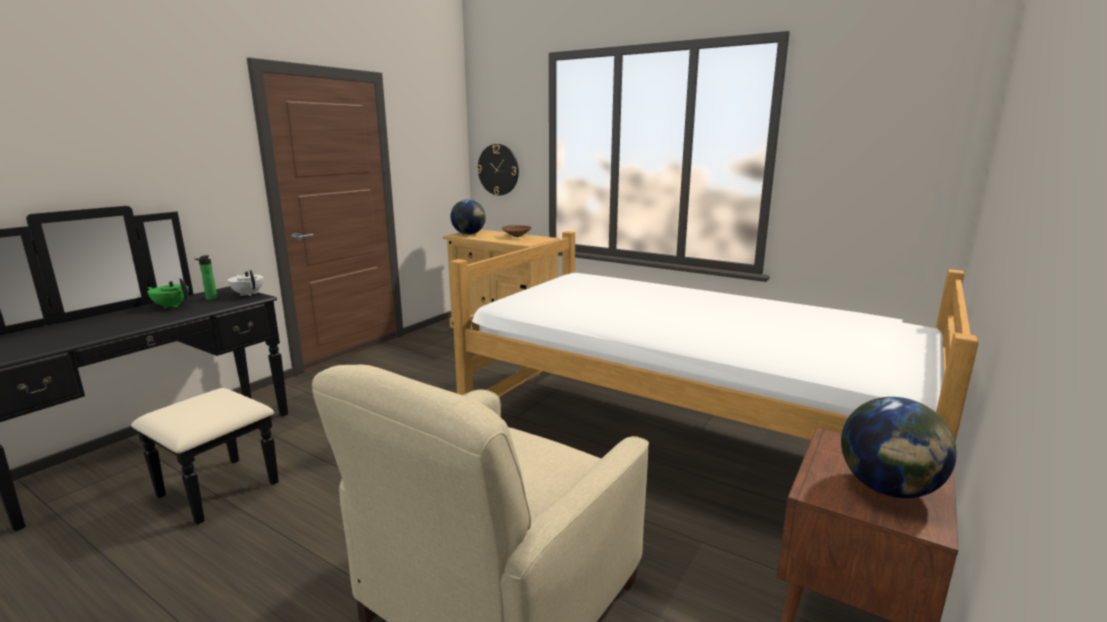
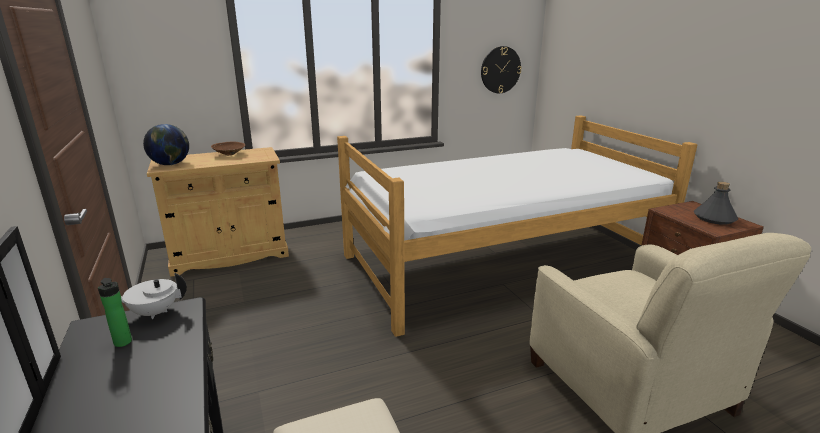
camera: 55 degrees left, 5 degrees up
(171, 306) = (104, 380): green teapot -> none
(498, 169) = (162, 85): wall clock -> wall clock (500, 70)
(888, 489) = (714, 218): globe -> grey bottle

